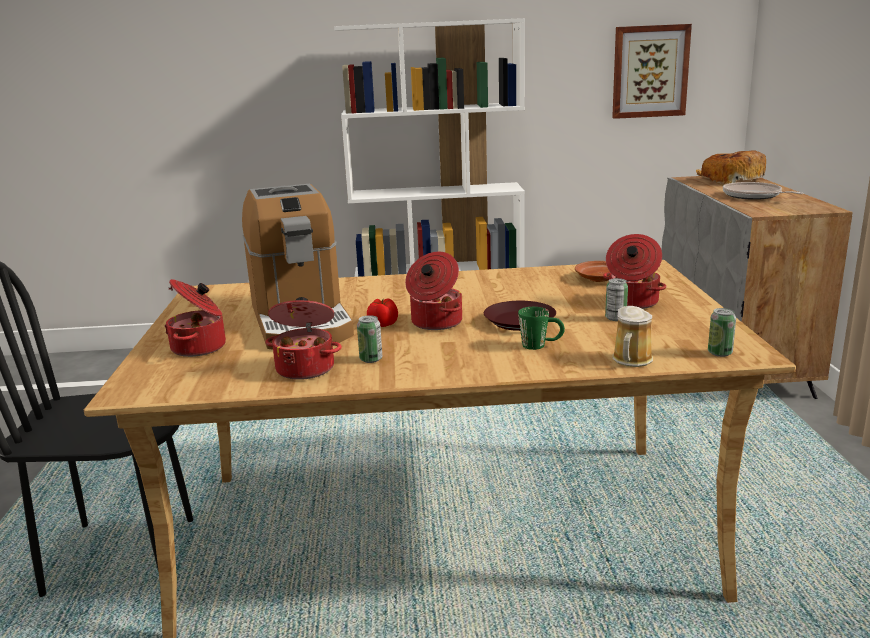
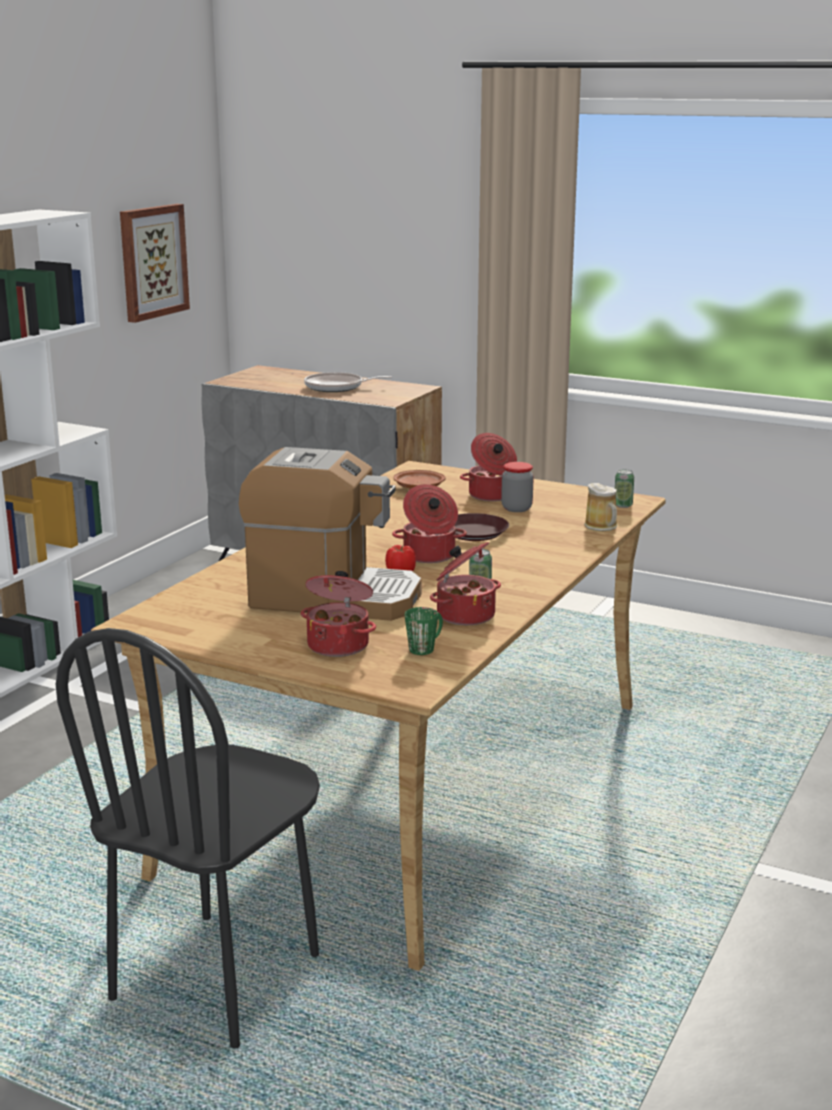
camera: 60 degrees left, 0 degrees up
(541, 345) = (536, 540): green mug -> green mug (426, 647)
(615, 318) = (516, 508): can -> jar
(731, 180) = (267, 375): bread -> none

